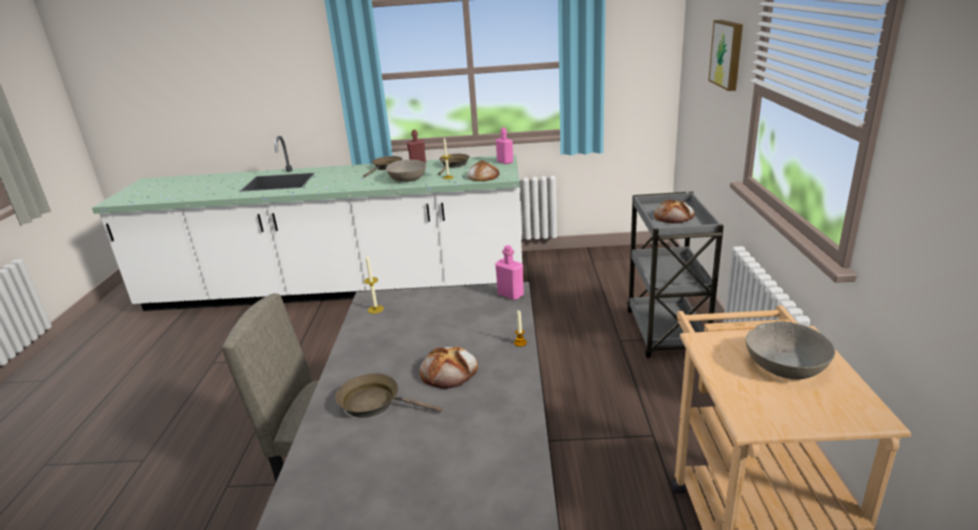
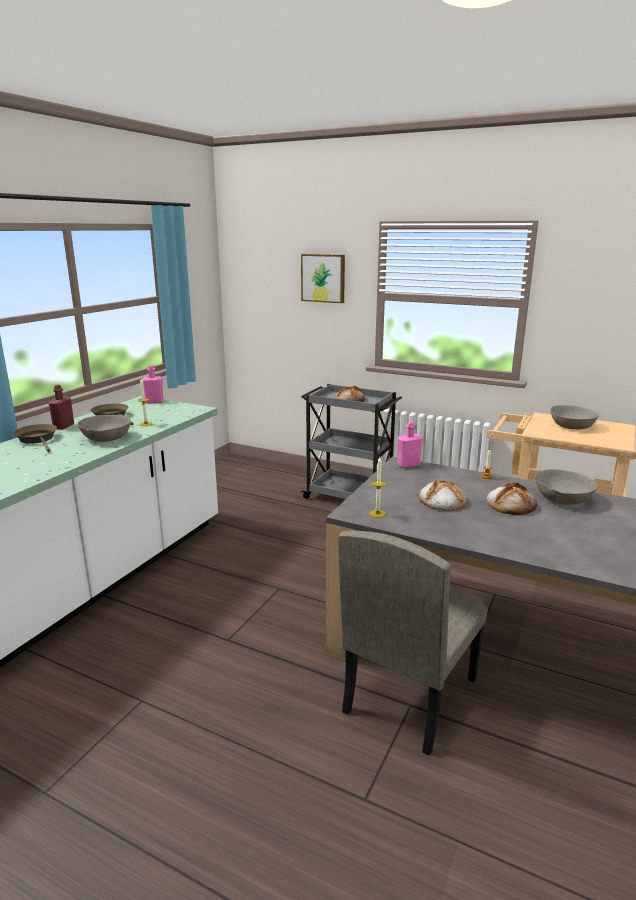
camera: 65 degrees left, 5 degrees down
(375, 403) = (541, 536): brown frying pan -> none
(483, 176) = (174, 414): bread -> bread (441, 501)
(497, 404) = (563, 498): none -> grey bowl

